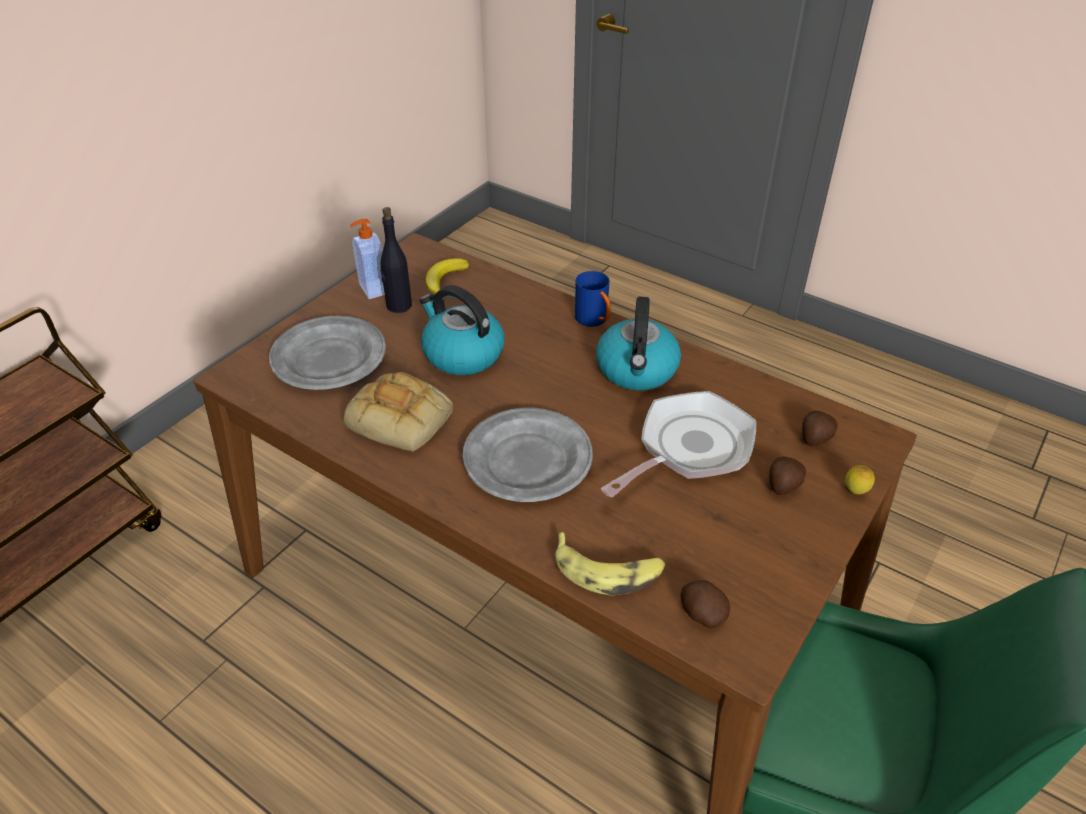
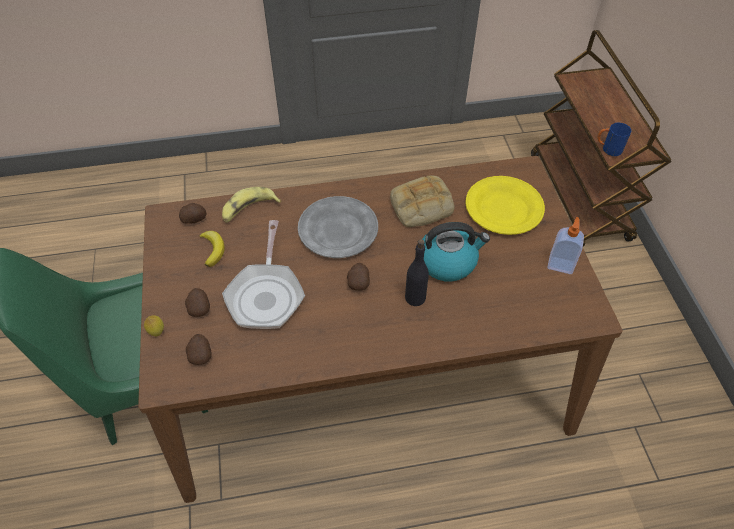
camera: 135 degrees right, 10 degrees up
(328, 358) = (503, 208): grey plate -> yellow plate
(398, 306) = (528, 265): black bottle -> black bottle (415, 297)
(444, 279) = (539, 306): banana -> banana (213, 249)
(574, 395) = (358, 282): none -> potato
(595, 321) = (410, 347): blue mug -> blue mug (608, 149)
(637, 370) = (343, 327): kettle -> none

